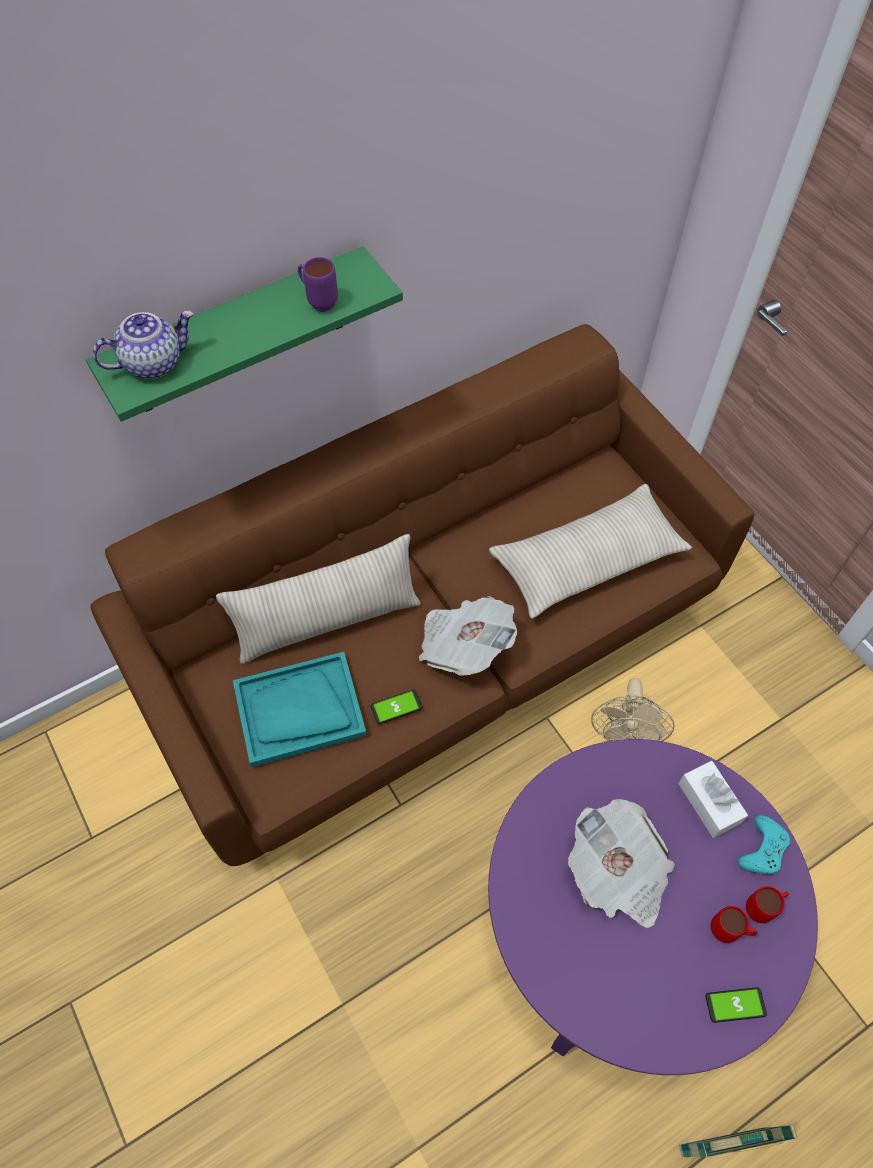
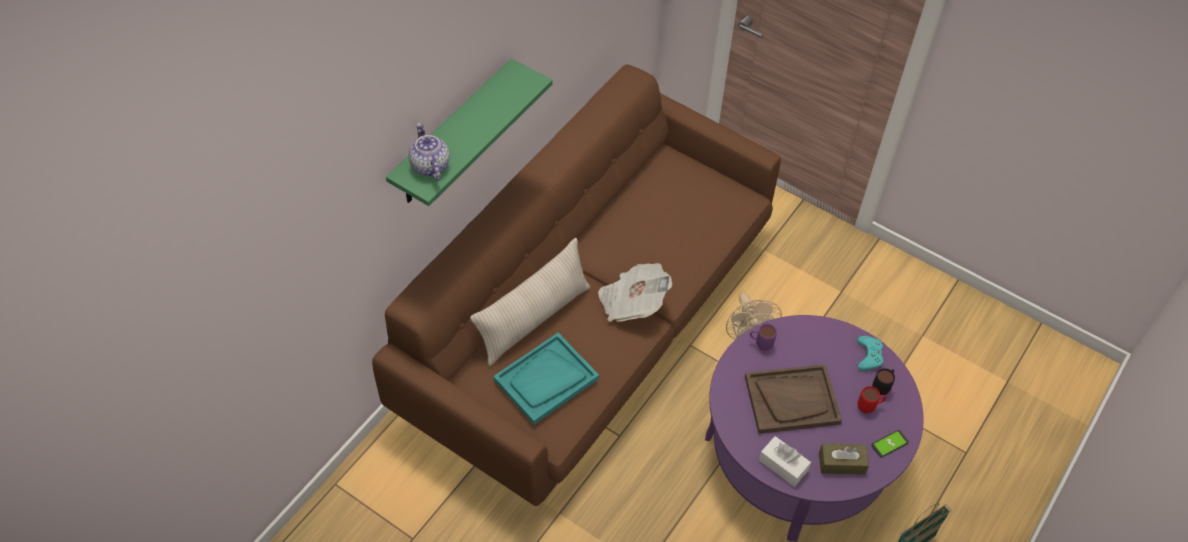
camera: 25 degrees left, 5 degrees down
(153, 362) = (429, 165): teapot -> teapot turned 60 degrees counterclockwise
(318, 301) = (506, 100): purple mug -> purple mug (760, 344)
(396, 707) = (608, 355): phone -> none
(588, 560) = (685, 222): beige pillow -> none
(618, 873) = (792, 400): newspaper -> brown tray
(647, 1005) = (841, 463): none -> brown tissue box
(709, 803) = (827, 342): white tissue box -> white tissue box (783, 465)
(762, 908) = (882, 387): red mug -> black mug

